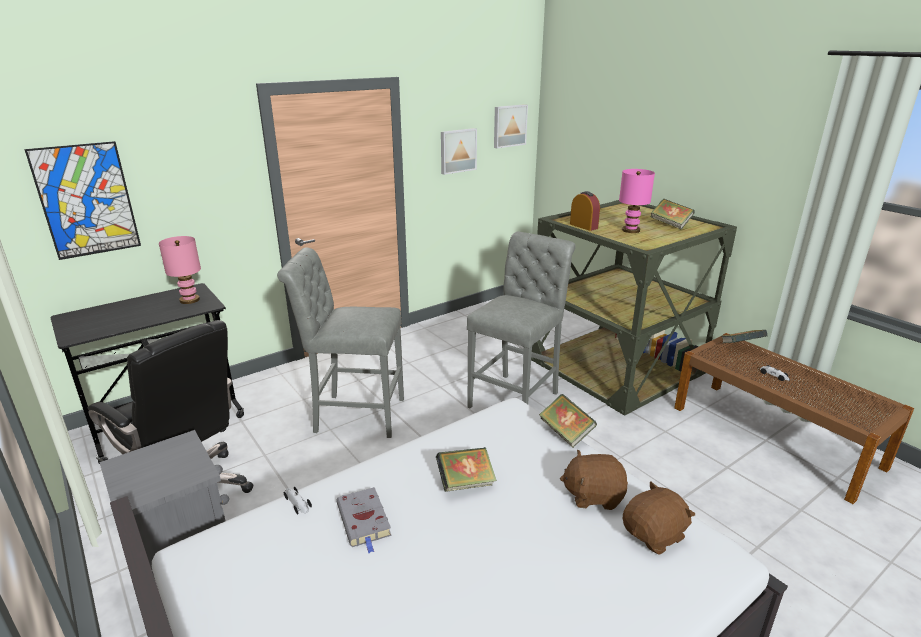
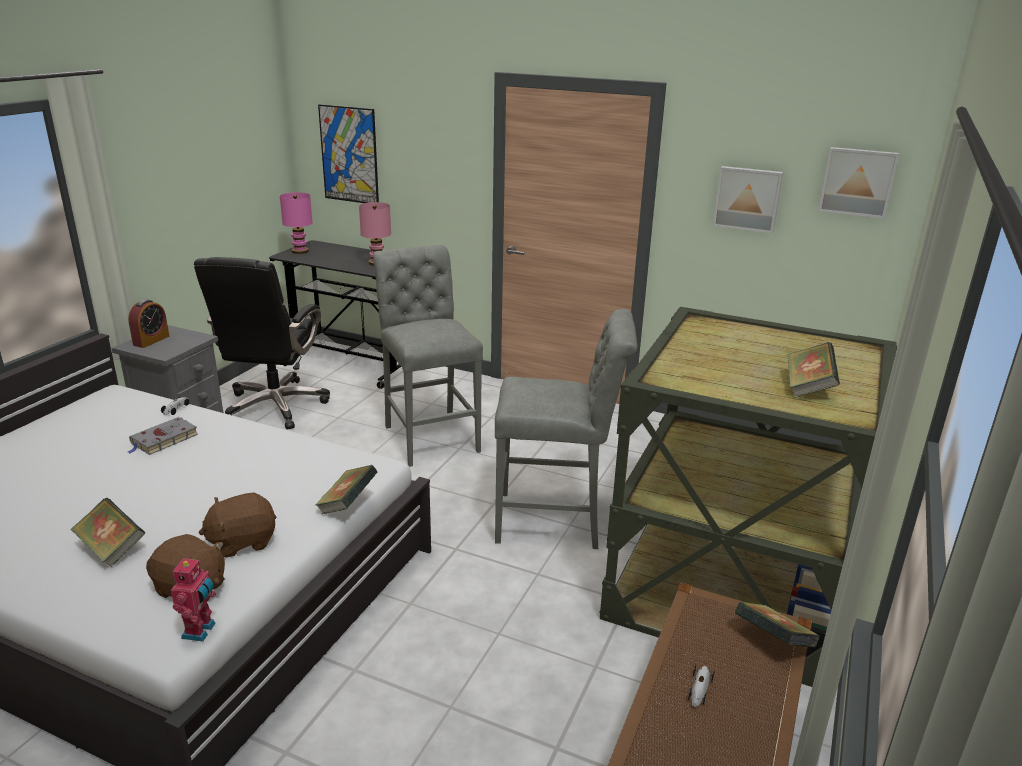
camera: 60 degrees right, 0 degrees up
(466, 483) = (233, 470): book -> book (112, 548)
(583, 226) = (694, 335): alarm clock -> alarm clock (151, 340)
(593, 495) = (242, 541): brown plush toy -> brown plush toy turned 90 degrees counterclockwise
(631, 230) = (727, 364): pink table lamp -> pink table lamp (300, 251)
(713, 537) = (200, 631): none -> toy robot

